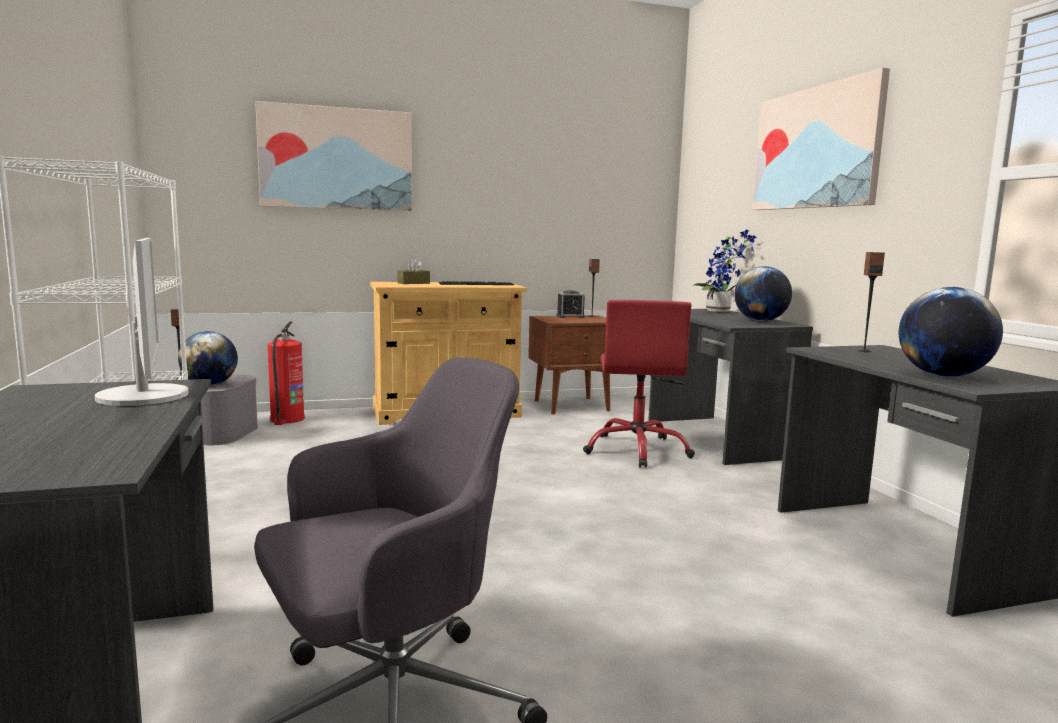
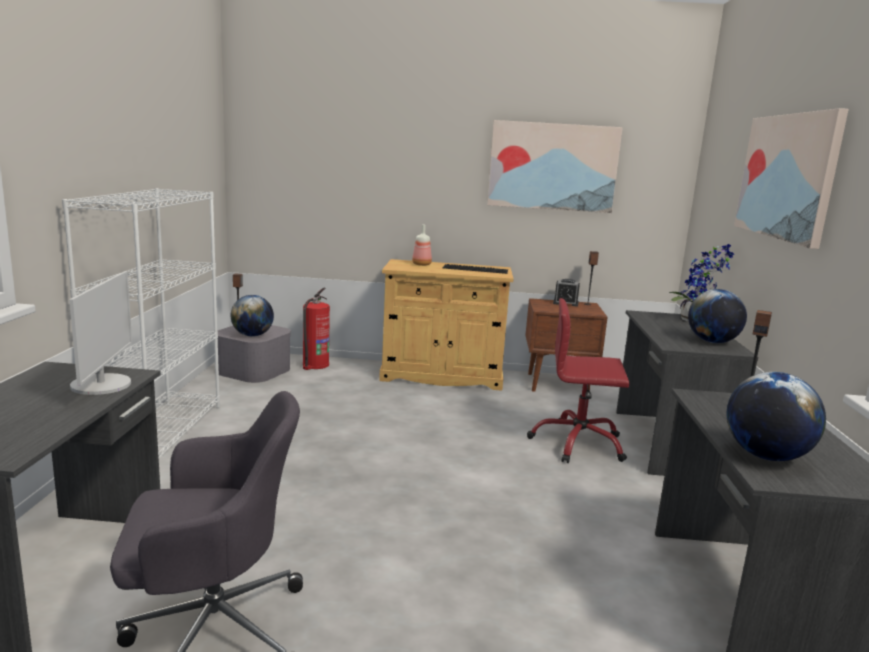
camera: 20 degrees right, 5 degrees up
(336, 159) = (370, 155): picture -> picture (552, 166)
(413, 283) = (422, 264): brown tissue box -> bottle
(637, 450) = (578, 443): red office chair -> red office chair turned 75 degrees clockwise

